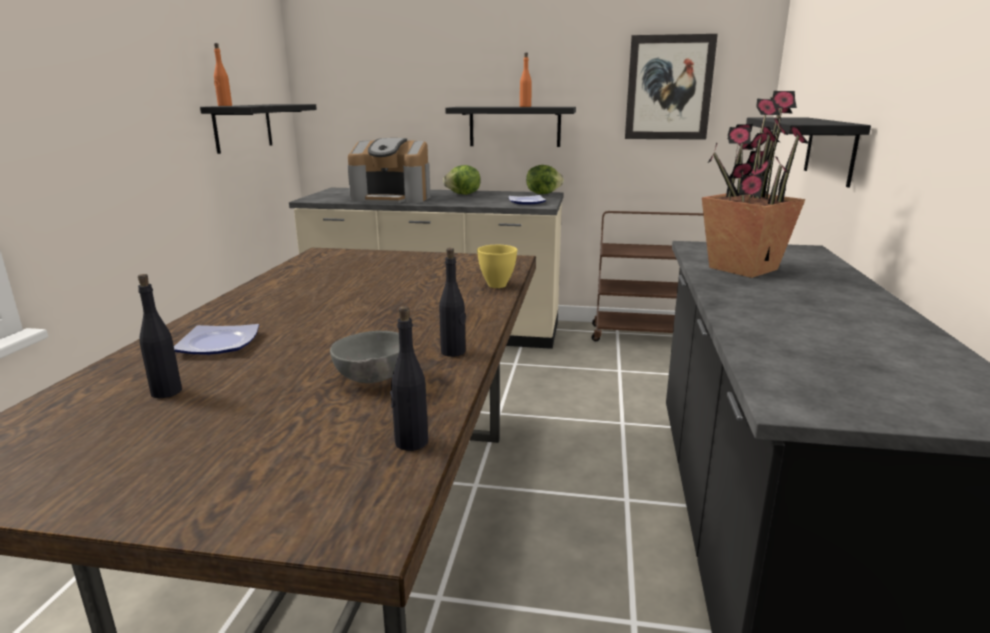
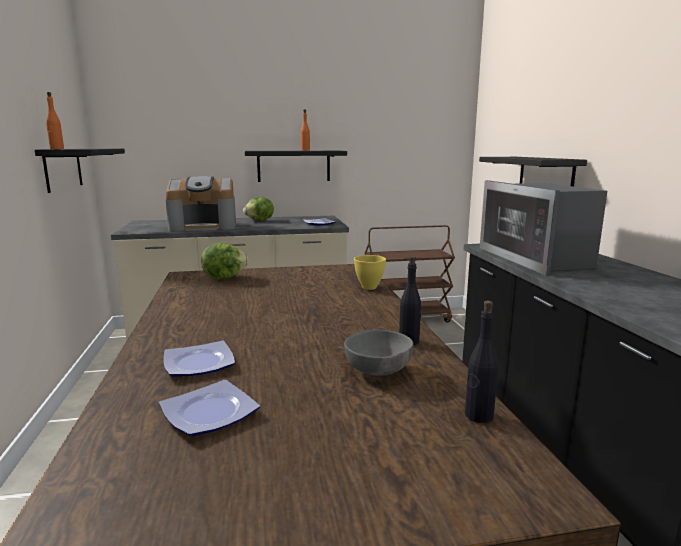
camera: 20 degrees left, 5 degrees down
(166, 392) = (209, 414): black bottle -> plate
(543, 194) = (321, 217): lettuce -> lettuce (224, 277)
(669, 88) = (405, 137): picture -> none
(742, 268) = (536, 258): potted plant -> microwave

